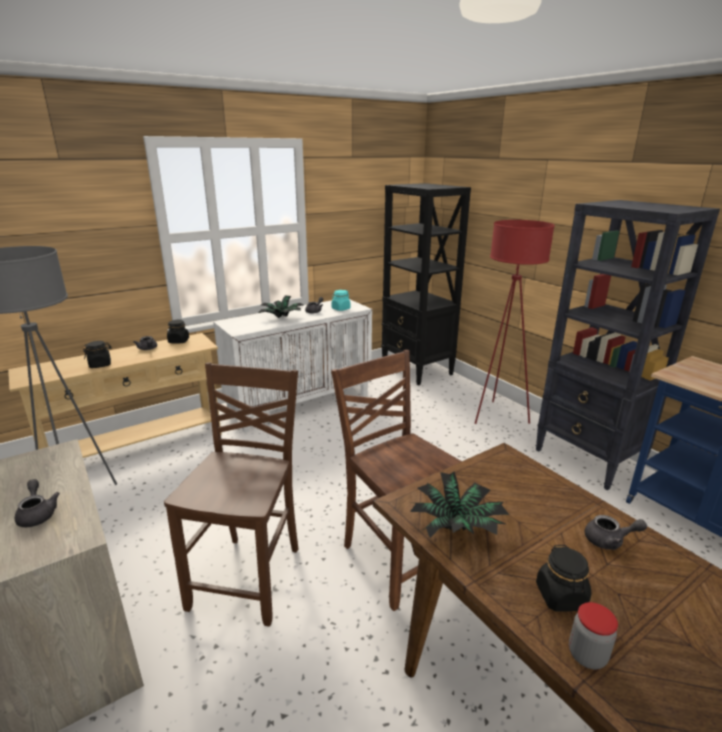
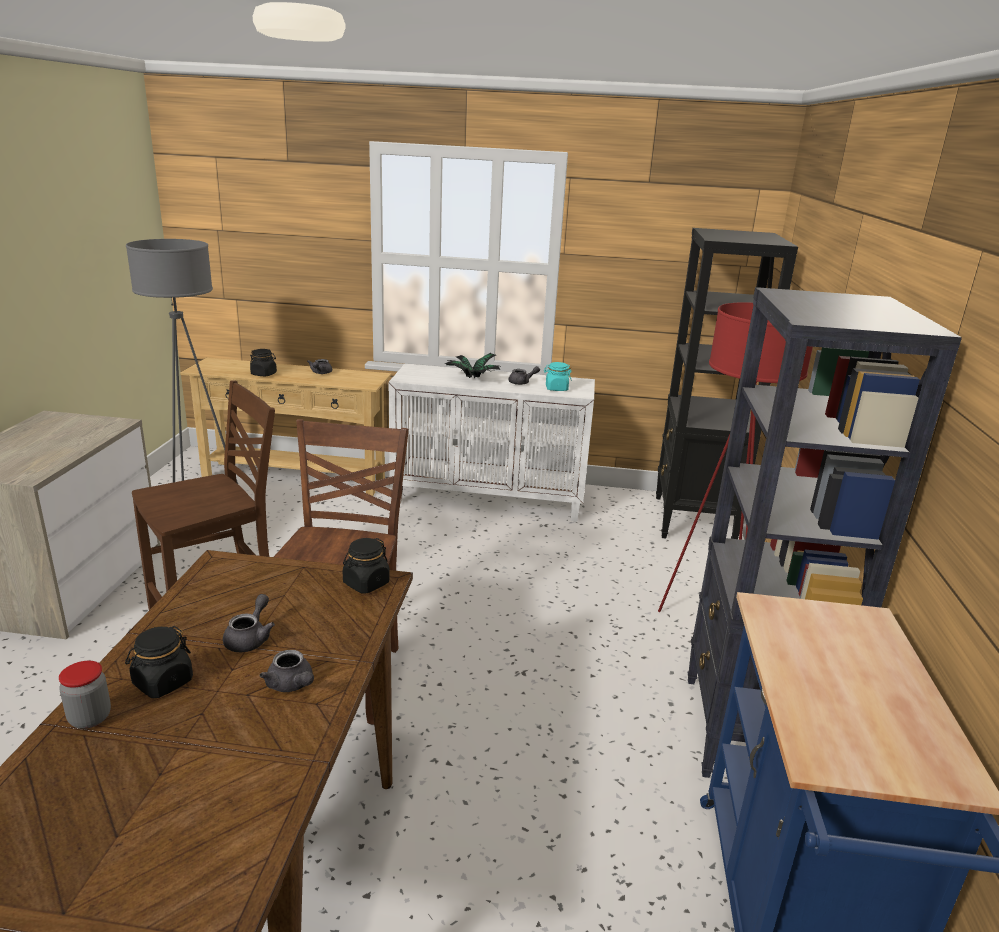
camera: 40 degrees right, 0 degrees up
(38, 514) = (39, 454): grey teapot -> grey teapot (250, 638)
(178, 341) = (356, 374): black jar -> black jar (366, 583)
(456, 528) = (210, 600): potted plant -> none

